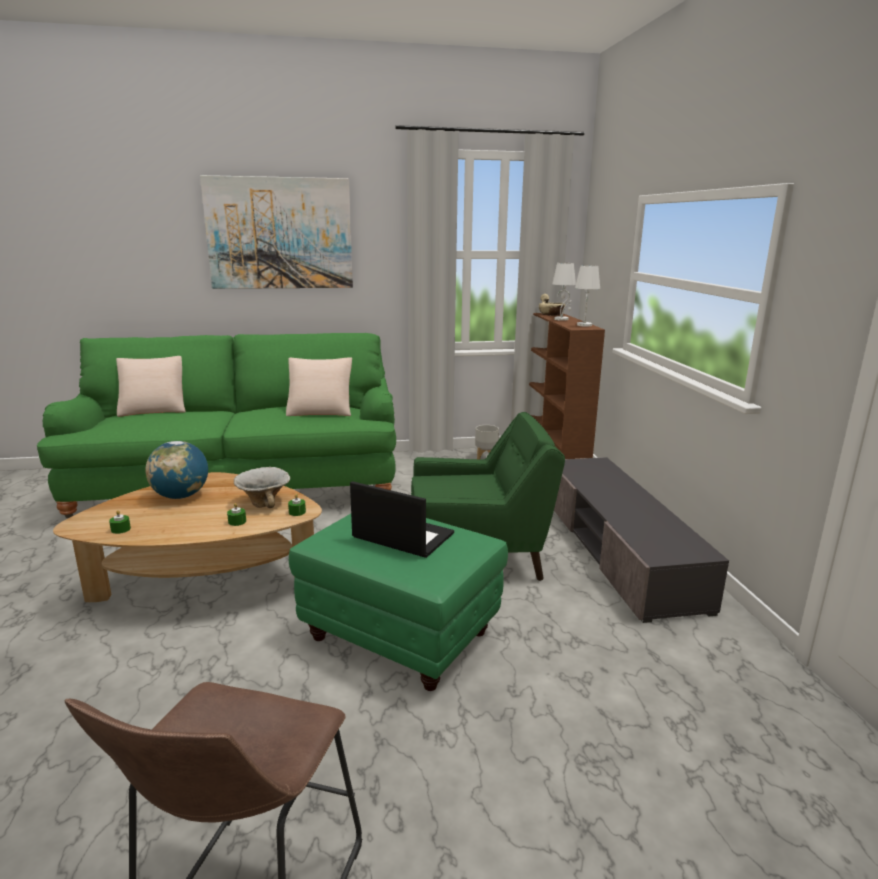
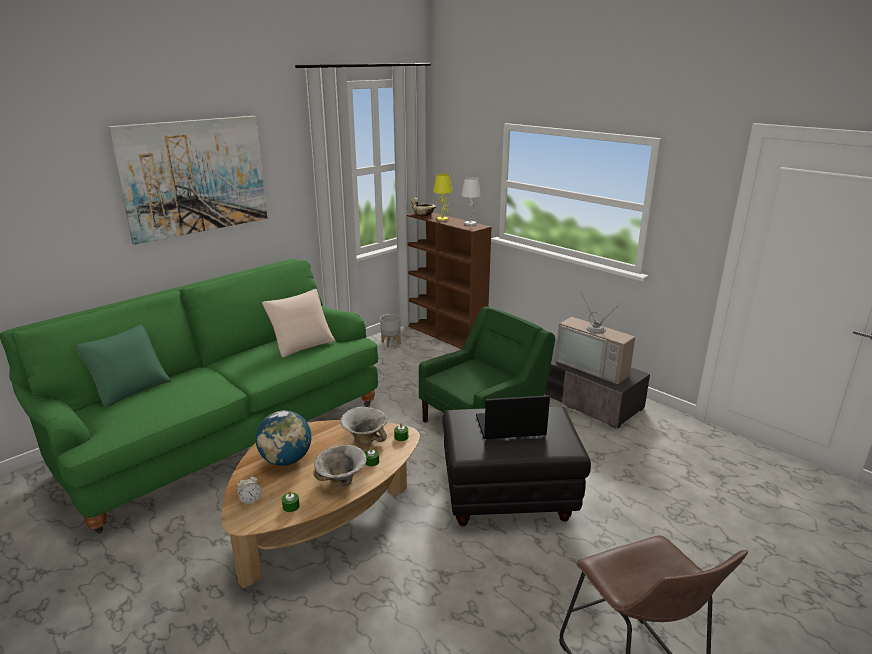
camera: 35 degrees left, 5 degrees up
(106, 514) = (250, 500): none -> alarm clock
(154, 409) = (130, 388): beige pillow -> green pillow
(187, 527) = (341, 482): none -> bowl
(399, 636) = (508, 498): green ottoman -> black ottoman
(561, 319) = (442, 219): white table lamp -> yellow table lamp
(653, 529) = (594, 367): none -> television

